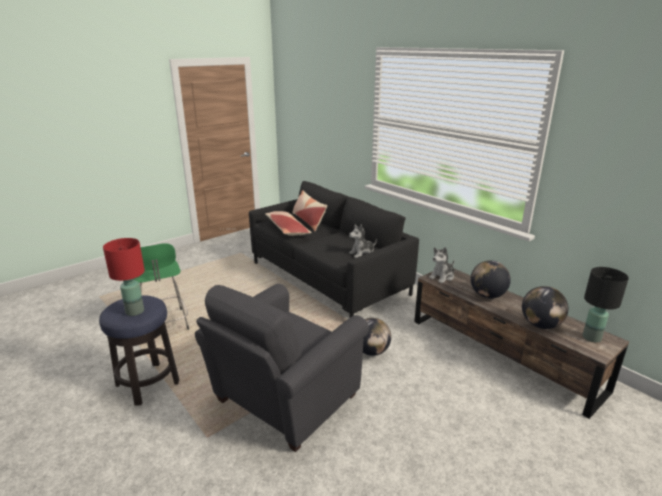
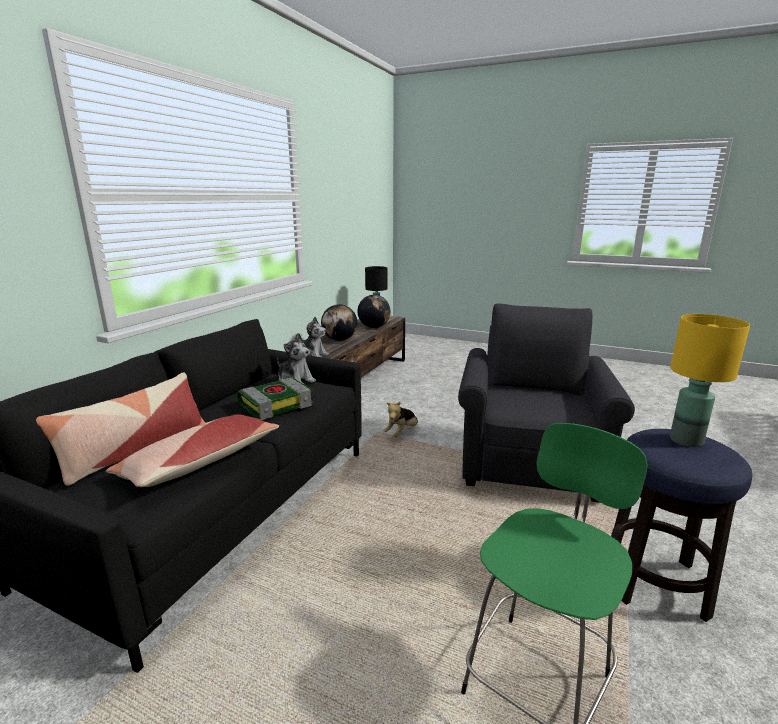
camera: 115 degrees left, 5 degrees down
(134, 312) = (687, 440): red table lamp -> yellow table lamp
(282, 400) = (529, 461): grey armchair -> grey armchair turned 90 degrees counterclockwise
(329, 245) = (276, 404): none -> book
(371, 351) = (402, 433): globe -> plush toy

